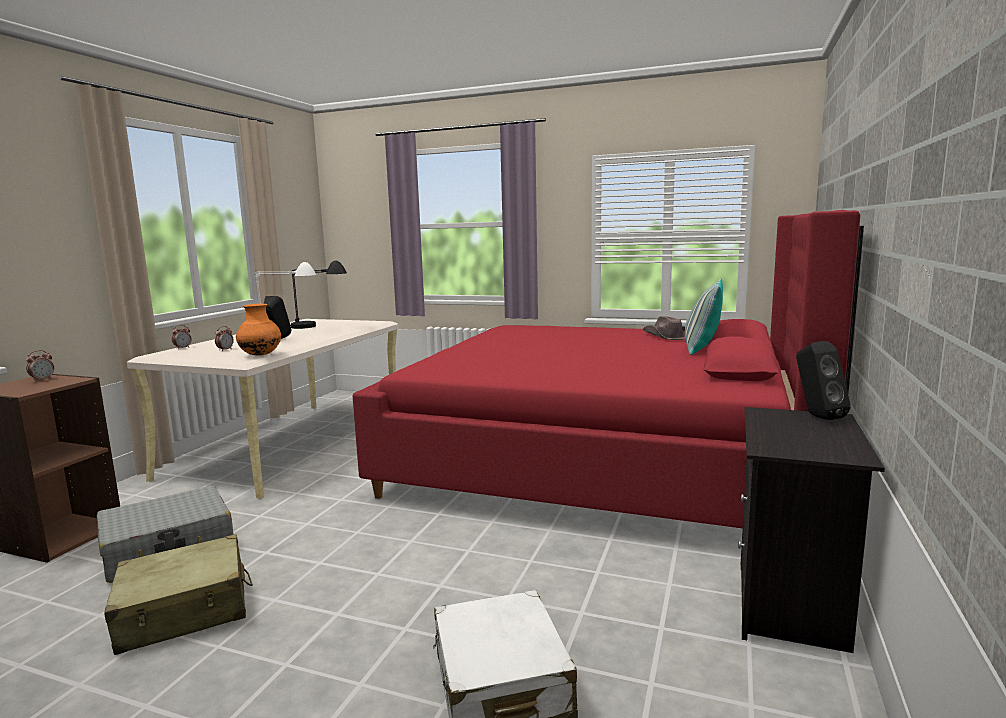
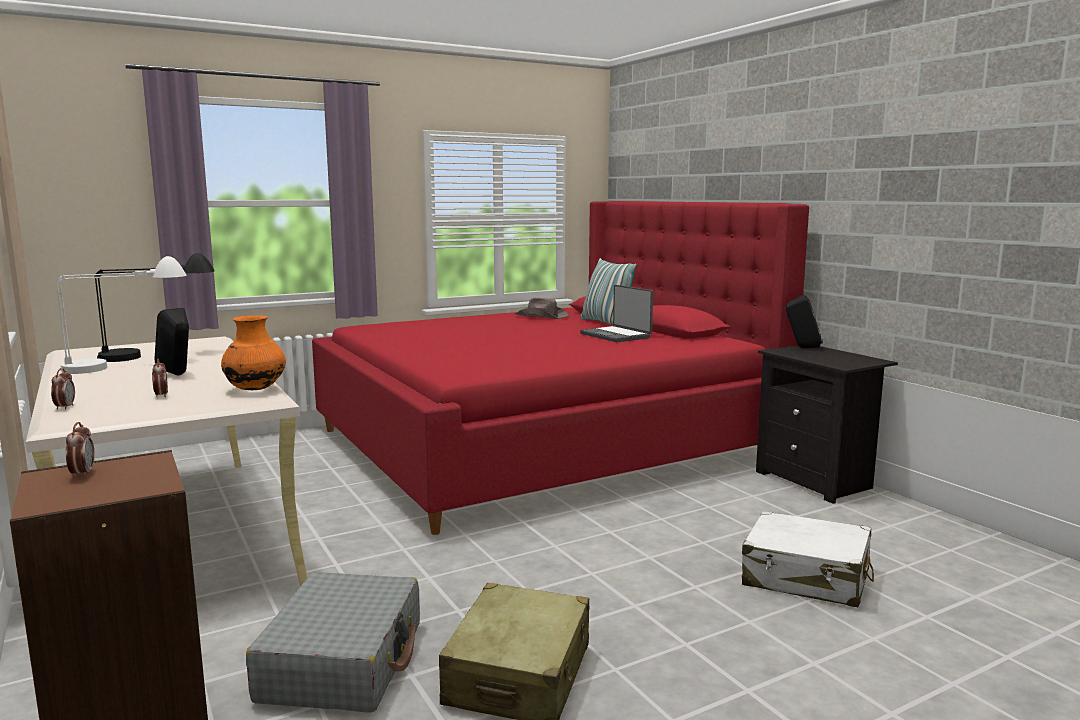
camera: 50 degrees left, 0 degrees up
(657, 363) = (616, 335): none -> laptop

